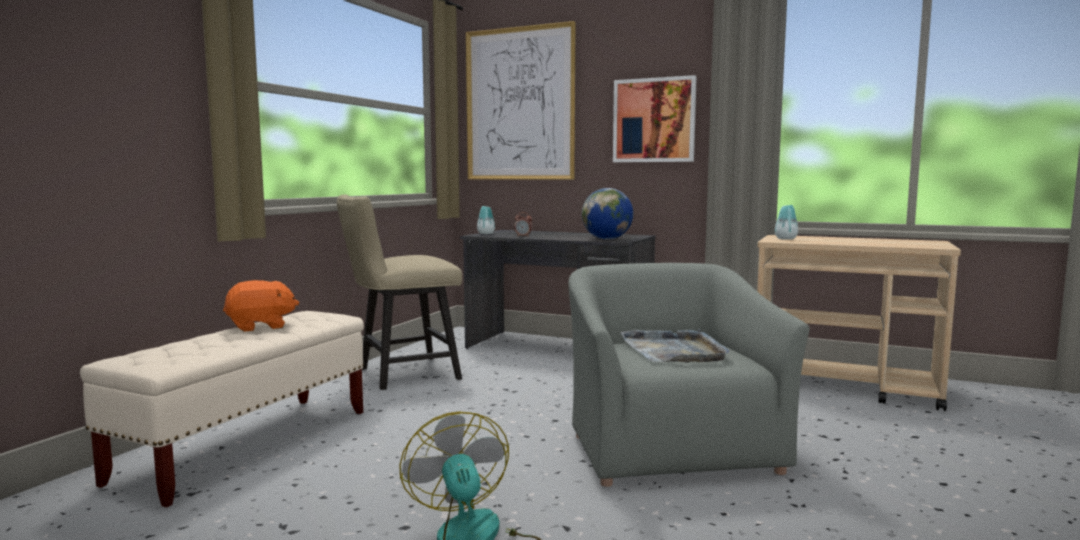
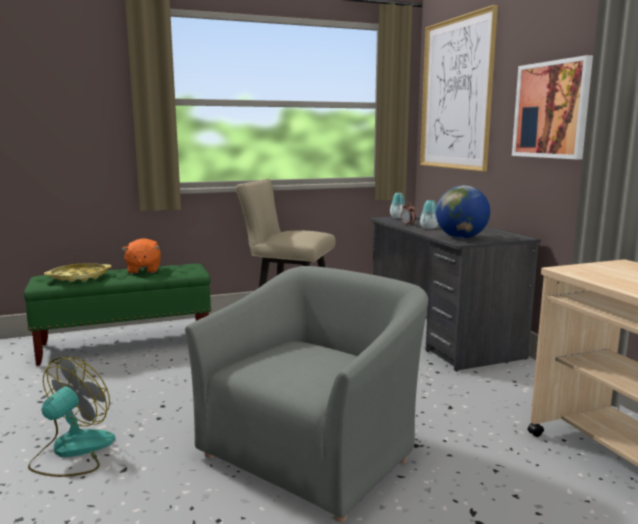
camera: 45 degrees right, 5 degrees up
(192, 347) = (79, 277): none -> yellow tray
(248, 445) = (126, 344): beige bench -> green bench
(261, 326) = (143, 270): orange plush toy -> orange plush toy turned 60 degrees clockwise
(674, 350) = (304, 362): grey tray -> none
(785, 239) = (600, 269): vase -> vase (429, 228)

